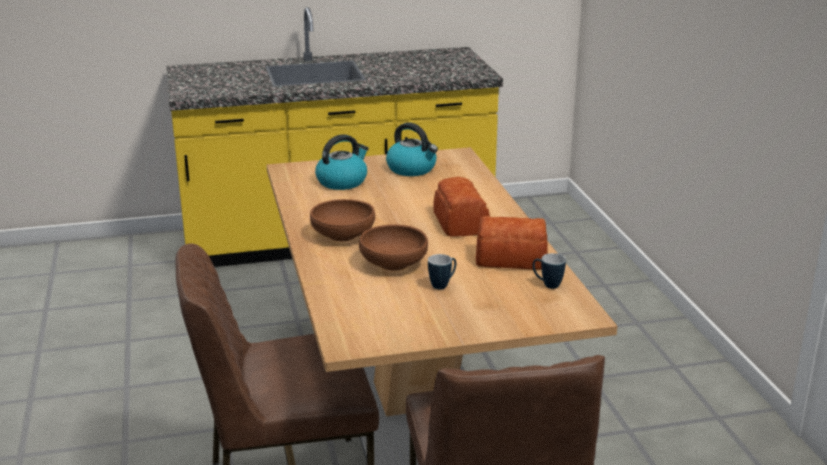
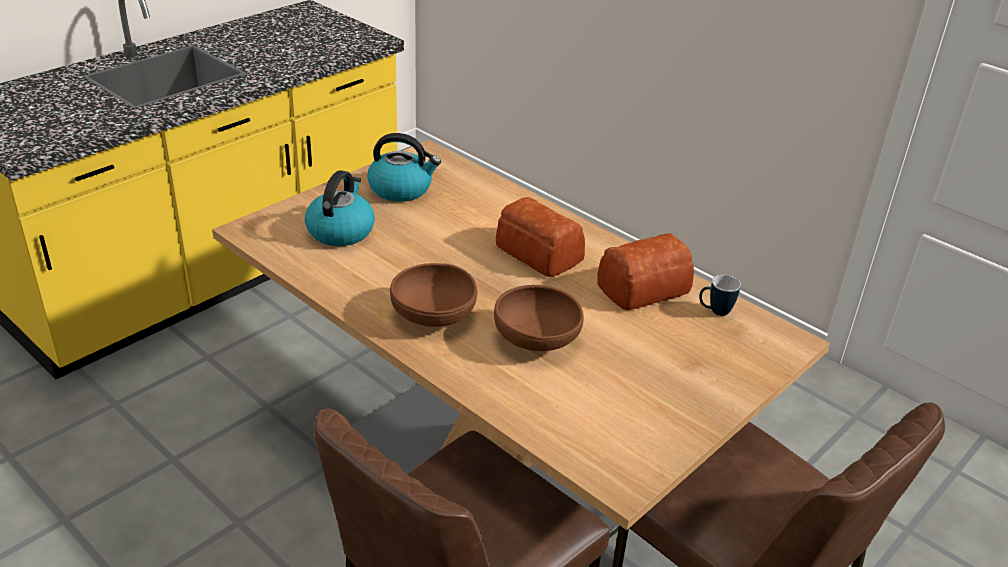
camera: 35 degrees left, 10 degrees up
(443, 285) = (620, 350): mug -> none

